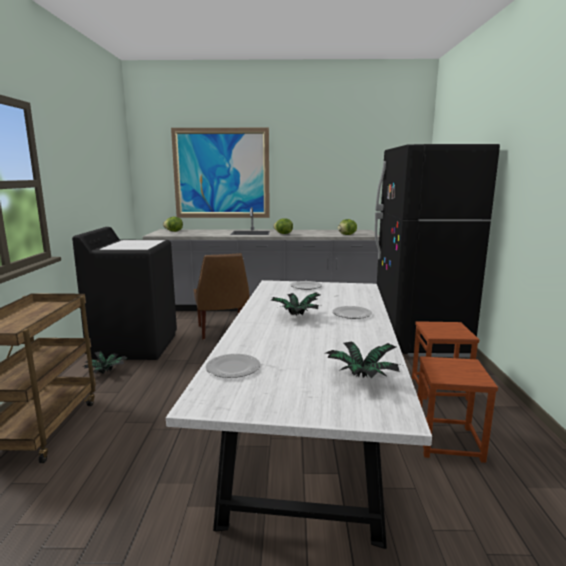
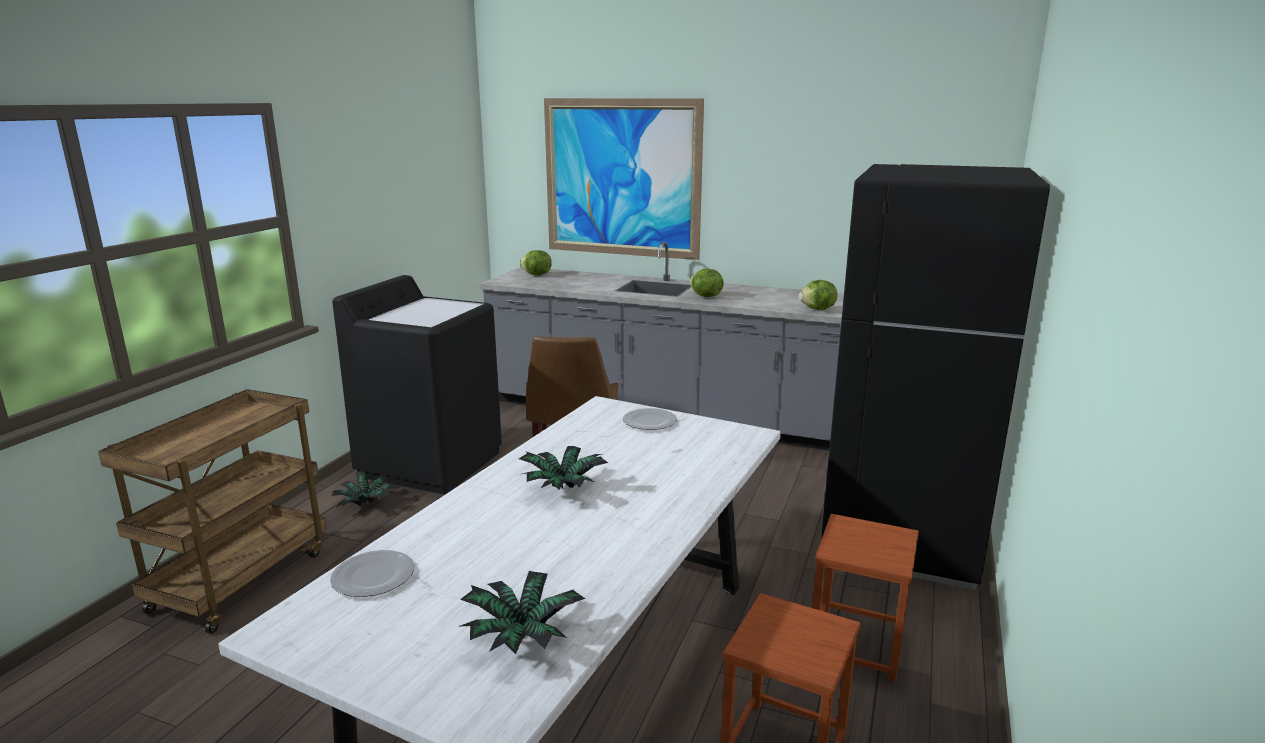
camera: 20 degrees right, 5 degrees up
(352, 314) = (655, 499): plate -> none

